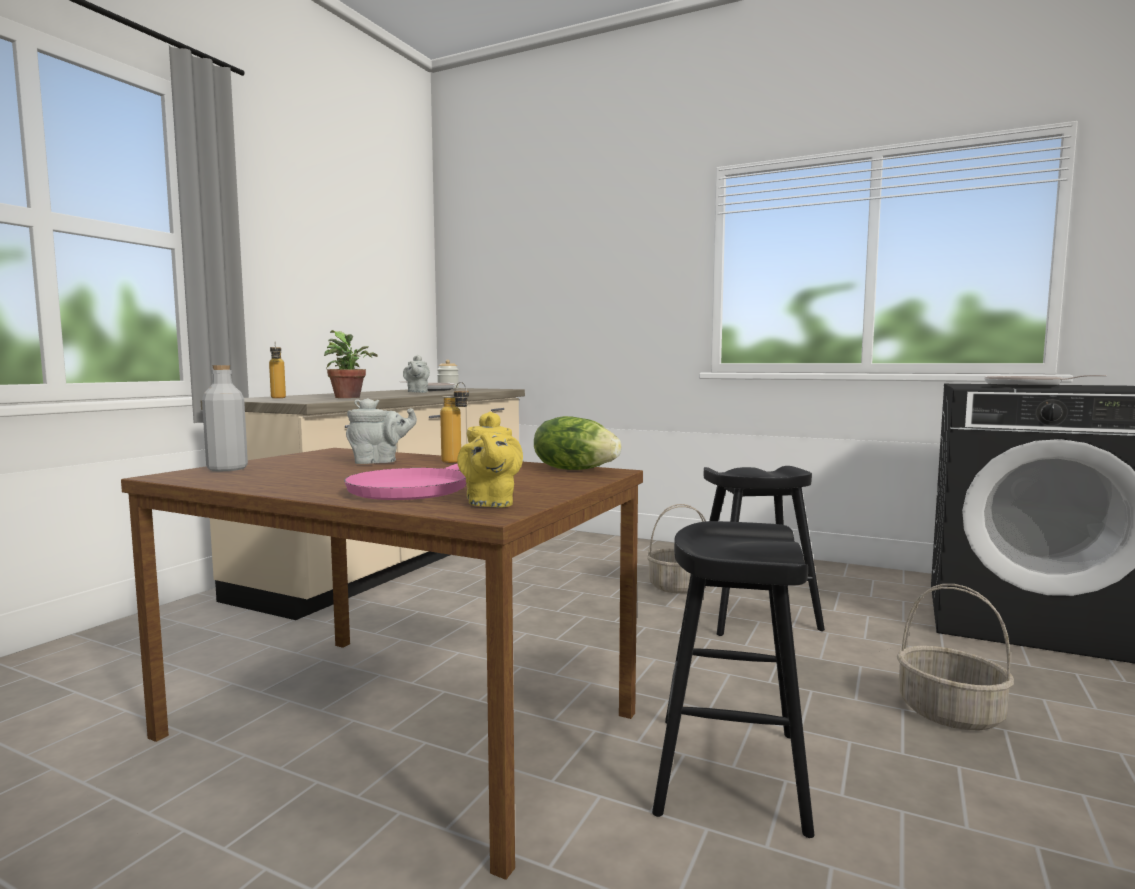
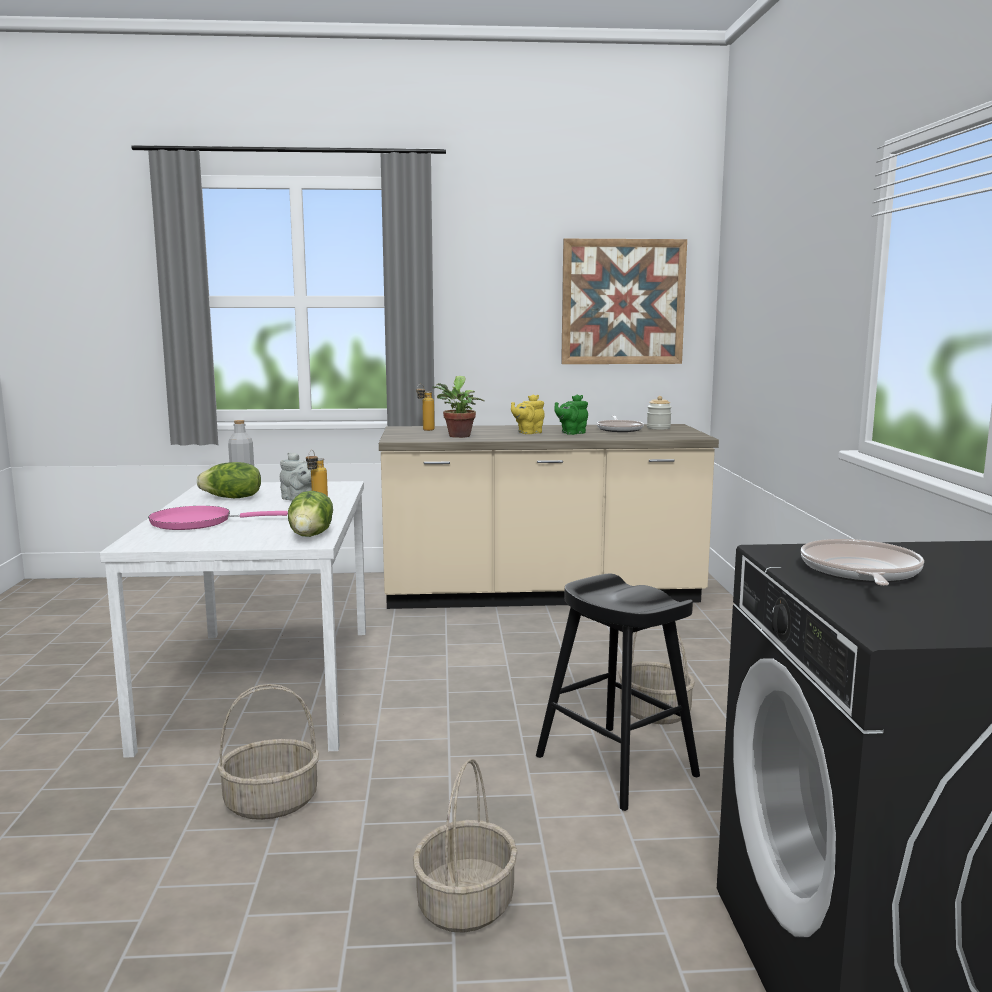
camera: 60 degrees right, 5 degrees up
(292, 474) = (232, 498): none -> lettuce
(381, 276) = (623, 302): none -> picture
(396, 726) = (263, 683): brown dining table -> white dining table
(417, 392) = (571, 433): grey teapot -> green teapot
(490, 503) = (161, 540): yellow teapot -> yellow teapot (528, 433)
(729, 772) = (272, 802): black stool -> basket

